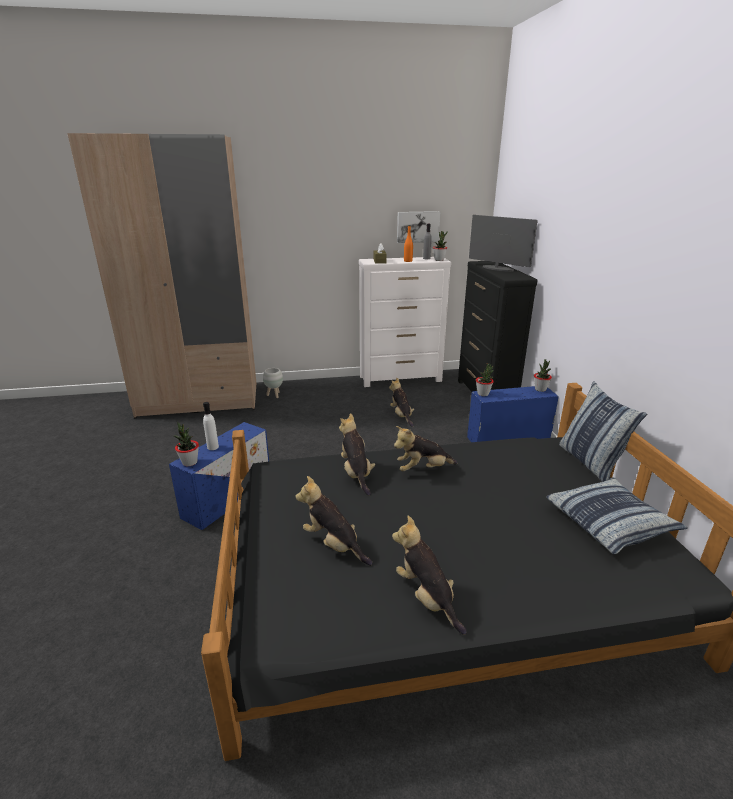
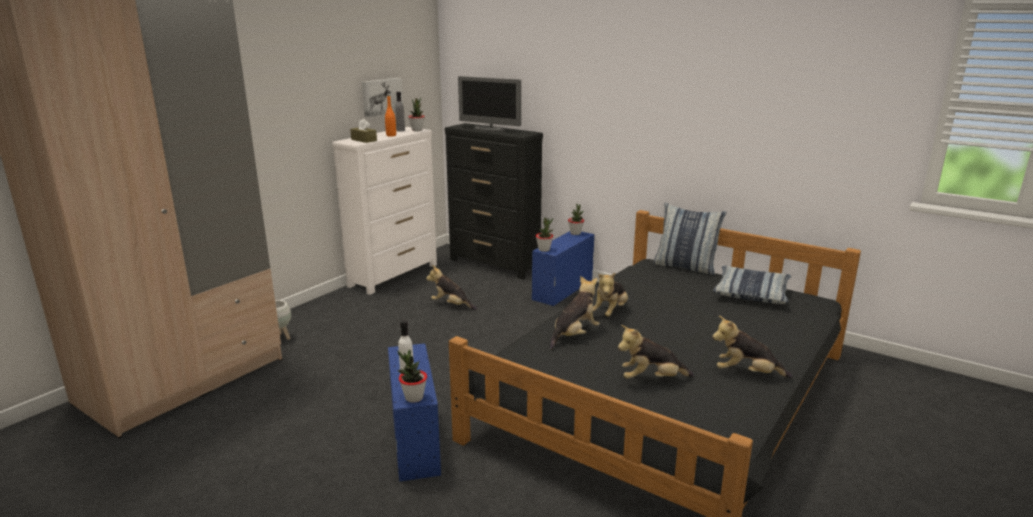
camera: 45 degrees left, 5 degrees down
(356, 473) = (574, 335): plush toy -> plush toy turned 105 degrees clockwise
(497, 268) = (489, 129): monitor -> monitor turned 150 degrees counterclockwise

